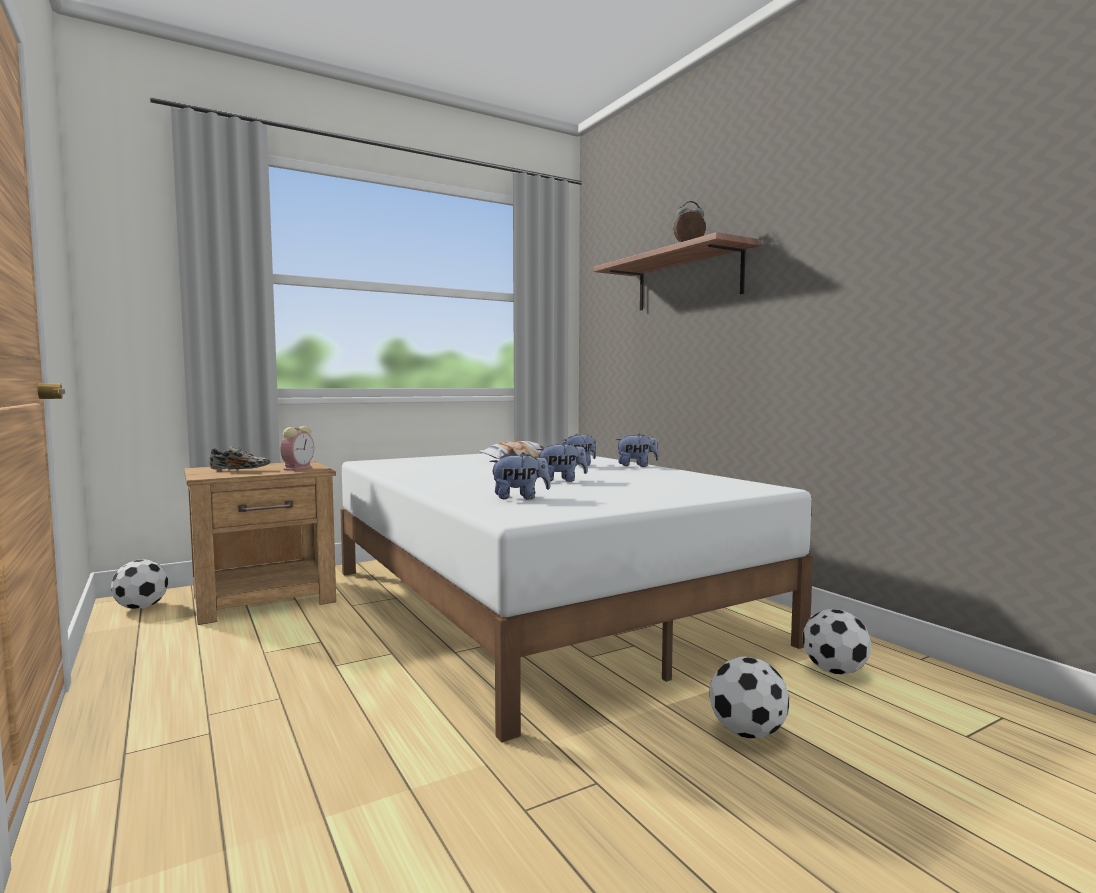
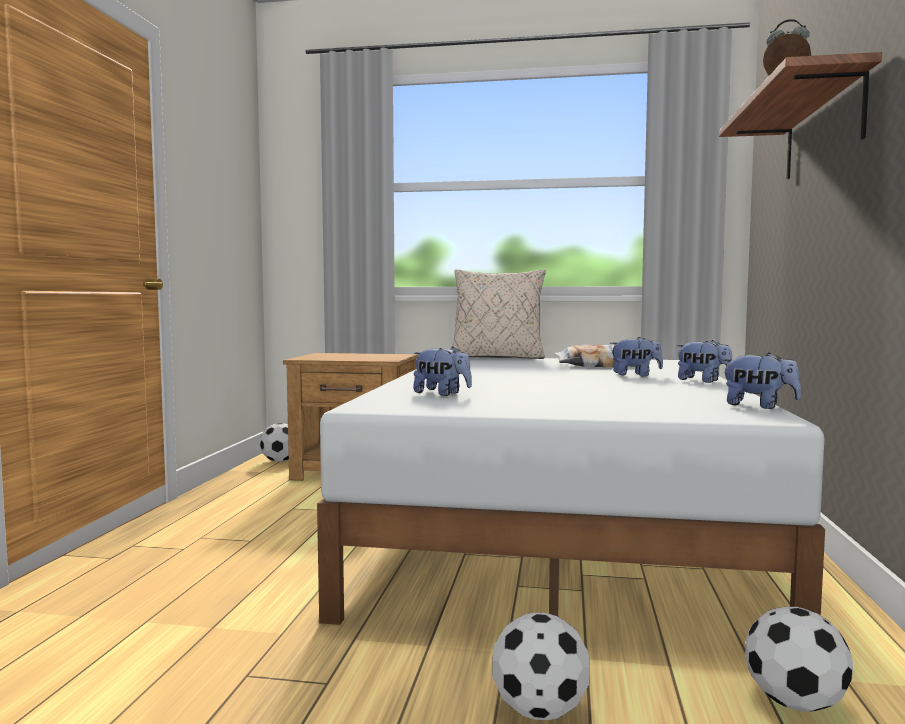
camera: 40 degrees right, 0 degrees up
(240, 470) = (338, 356): shoe -> none
(298, 468) = (379, 358): alarm clock -> none
(403, 458) = (497, 357): none -> beige pillow
(562, 480) = (549, 385): plush toy -> plush toy (758, 406)

